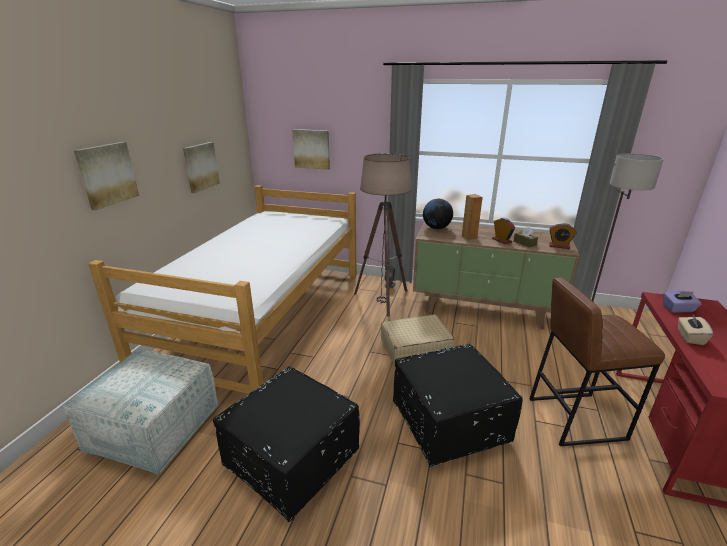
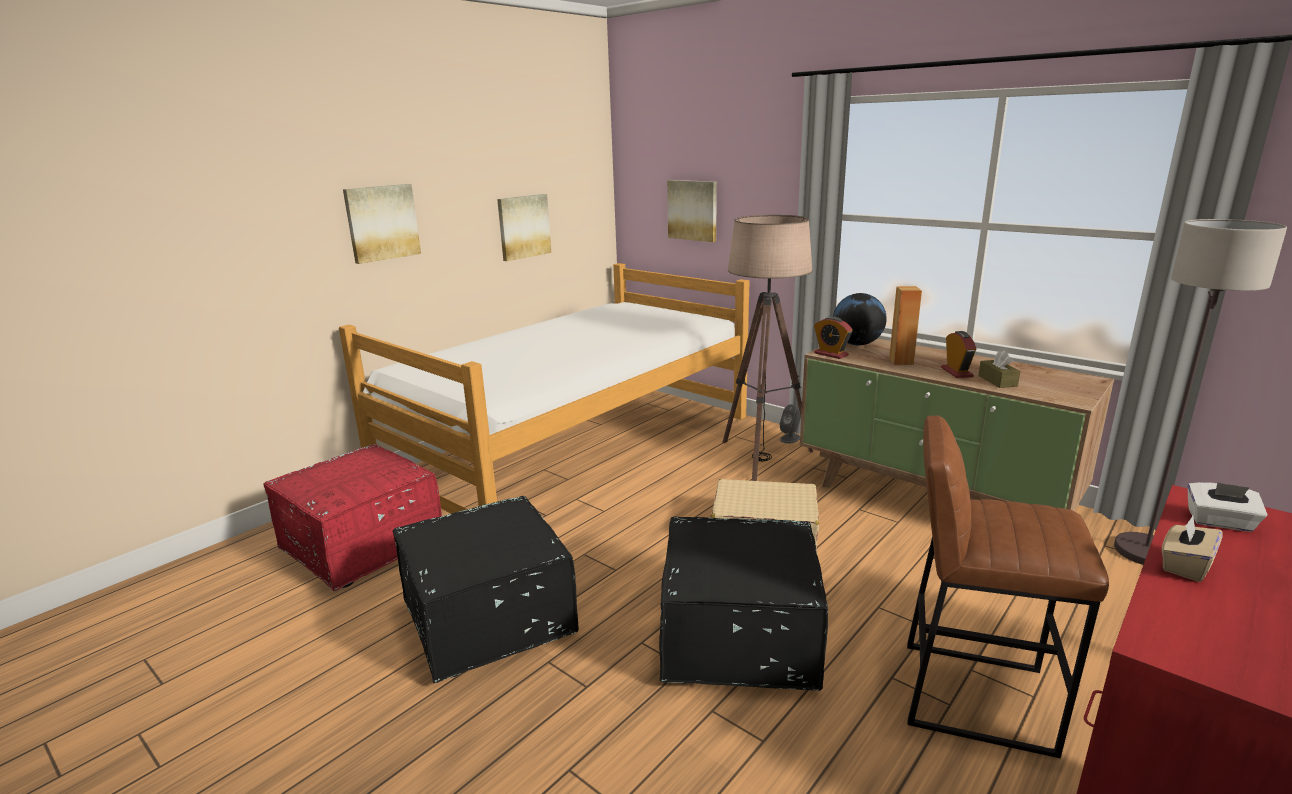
camera: 25 degrees right, 5 degrees down
(155, 430) = (364, 547): white ottoman -> red ottoman
(559, 246) = (1065, 392): alarm clock -> alarm clock (831, 354)
(678, 309) = (1220, 522): purple tissue box -> white tissue box

